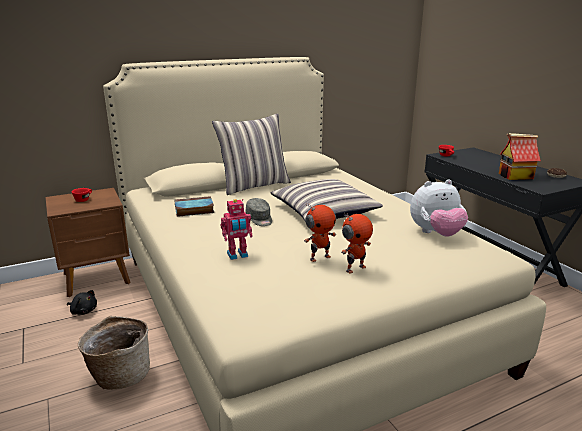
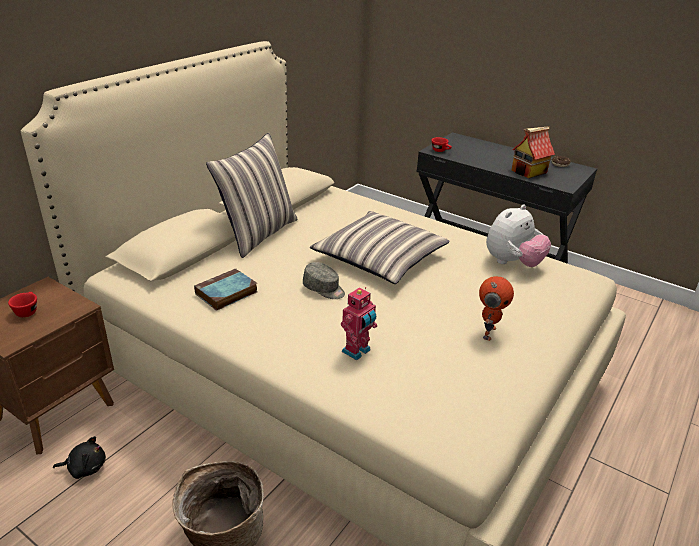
camera: 30 degrees left, 10 degrees up
(319, 257) = (444, 328): toy robot -> none

